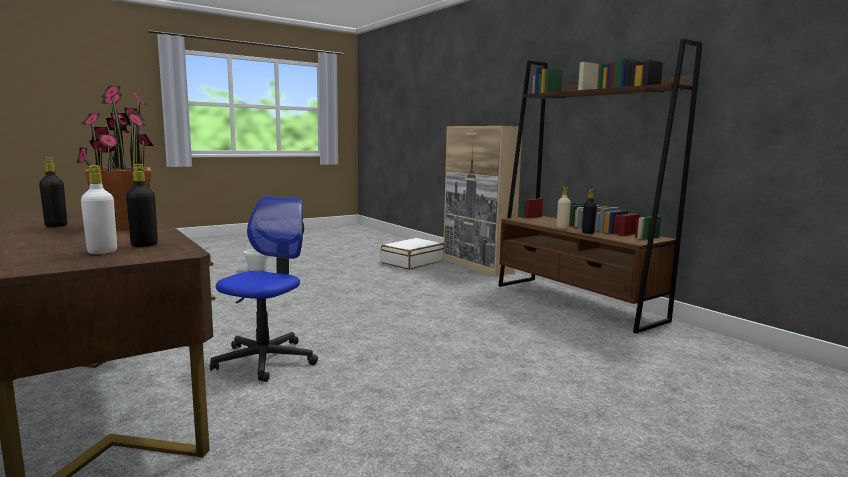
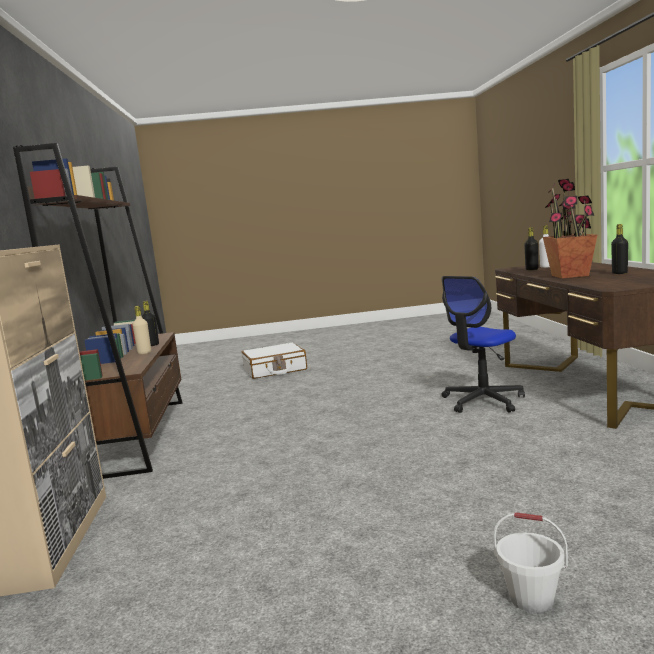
camera: 150 degrees left, 0 degrees up
(412, 262) = (136, 585): white suitcase -> white suitcase (275, 370)

